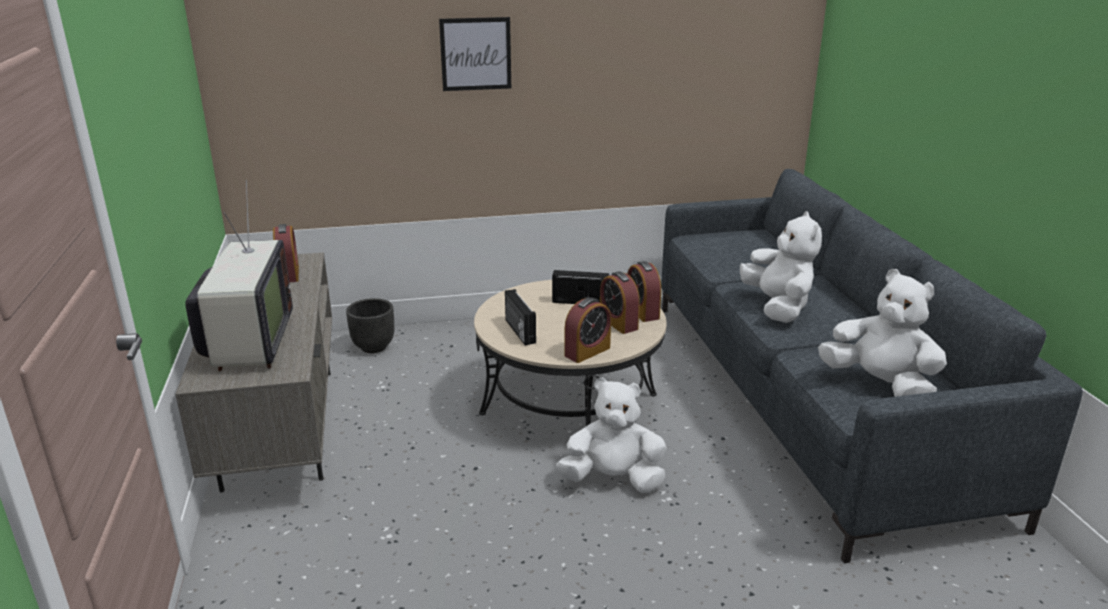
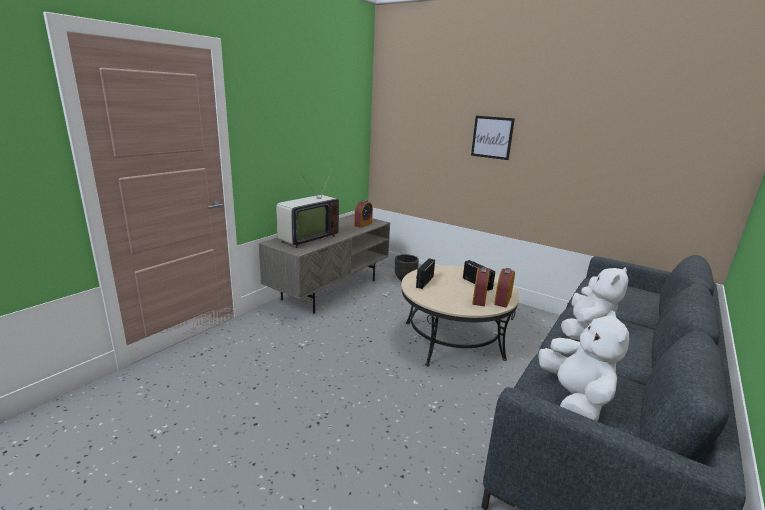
camera: 45 degrees right, 5 degrees down
(587, 352) = (439, 302): alarm clock -> none
(613, 480) = (420, 381): white plush toy -> none

